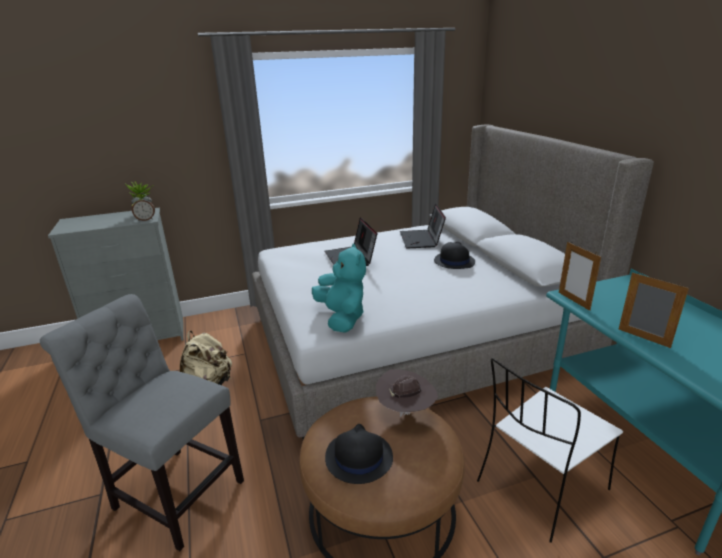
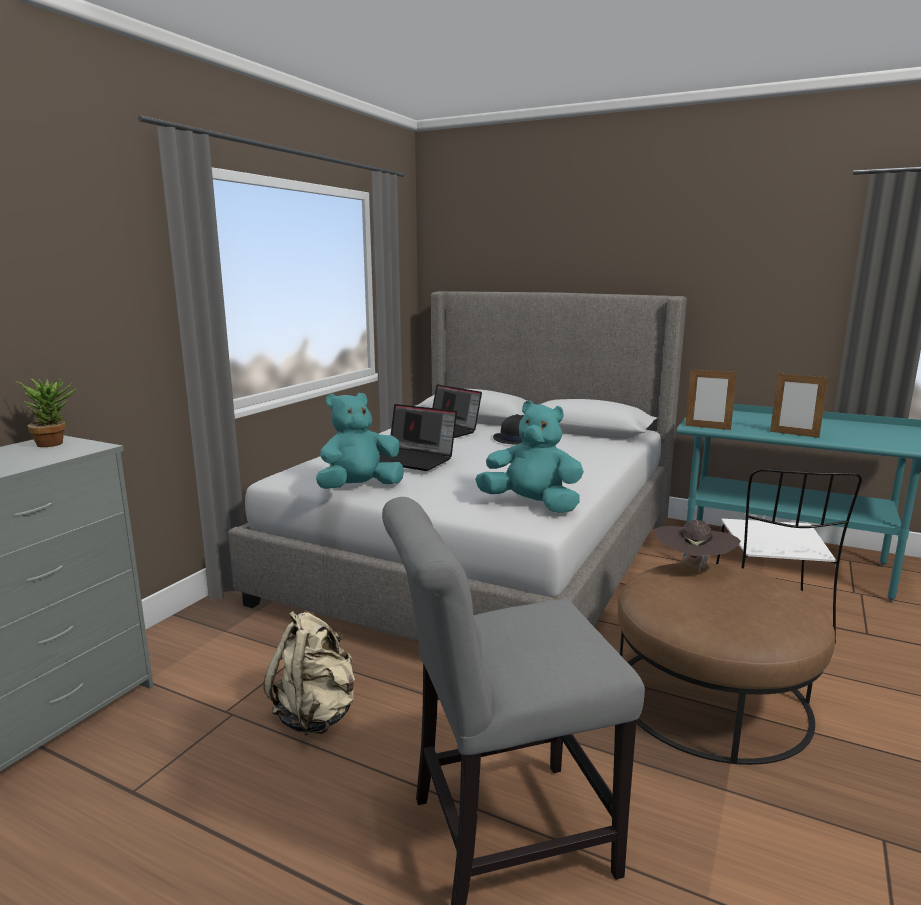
camera: 45 degrees left, 10 degrees down
(146, 219) = (88, 447): alarm clock -> none
(289, 270) = (359, 488): none -> turquoise plush toy
(358, 457) = (738, 612): black hat -> none
(643, 338) = (794, 434): picture frame -> picture frame turned 150 degrees counterclockwise

